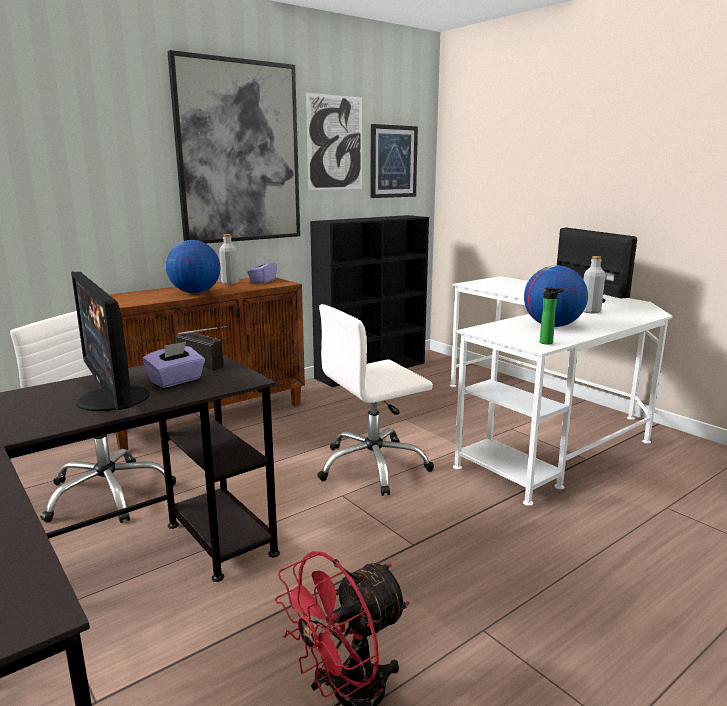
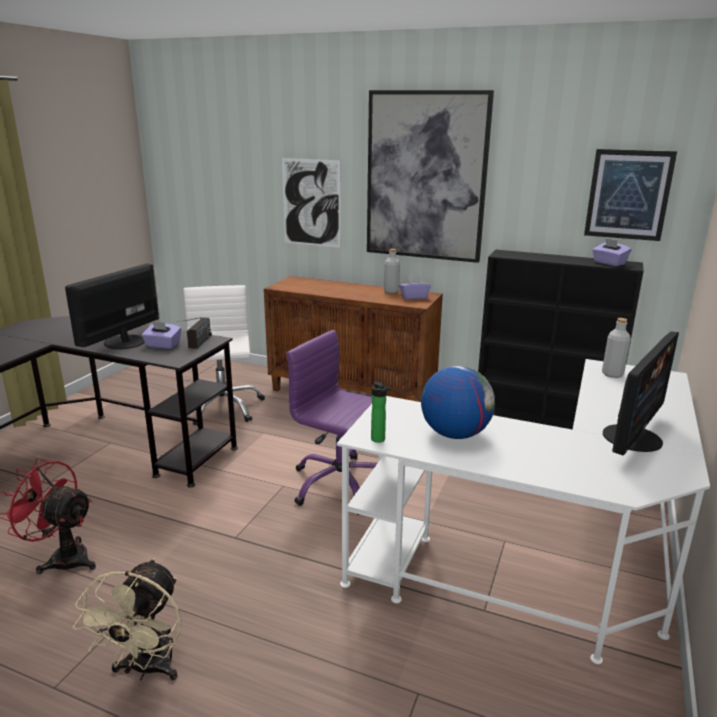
camera: 60 degrees right, 5 degrees up
(195, 292) = (343, 292): globe -> none
(335, 143) = (540, 170): picture -> picture (311, 203)
(373, 467) = (340, 485): white office chair -> purple office chair
(399, 217) = (609, 263): none -> purple tissue box
(590, 311) = (564, 448): grey bottle -> grey bottle (612, 374)
(608, 647) = (146, 669): none -> beige fan

